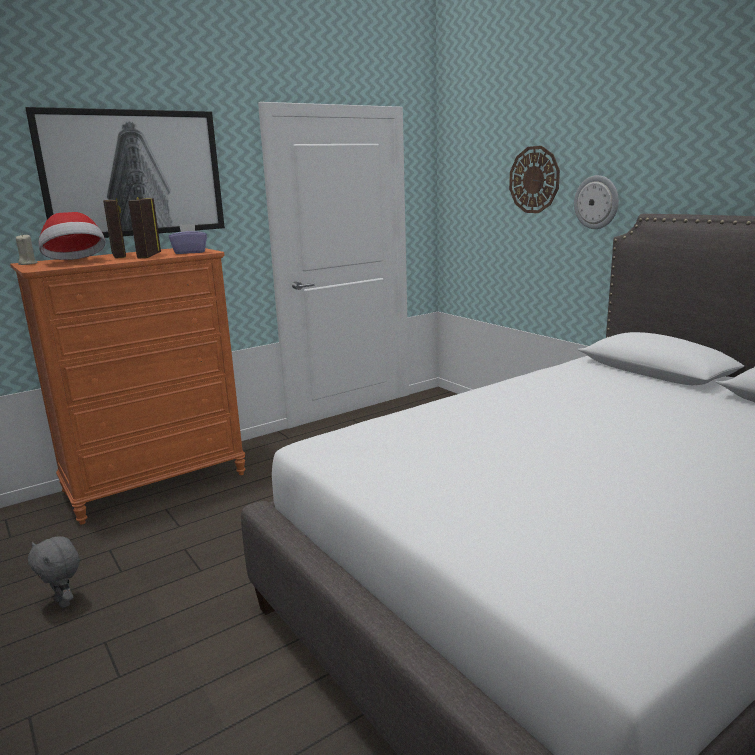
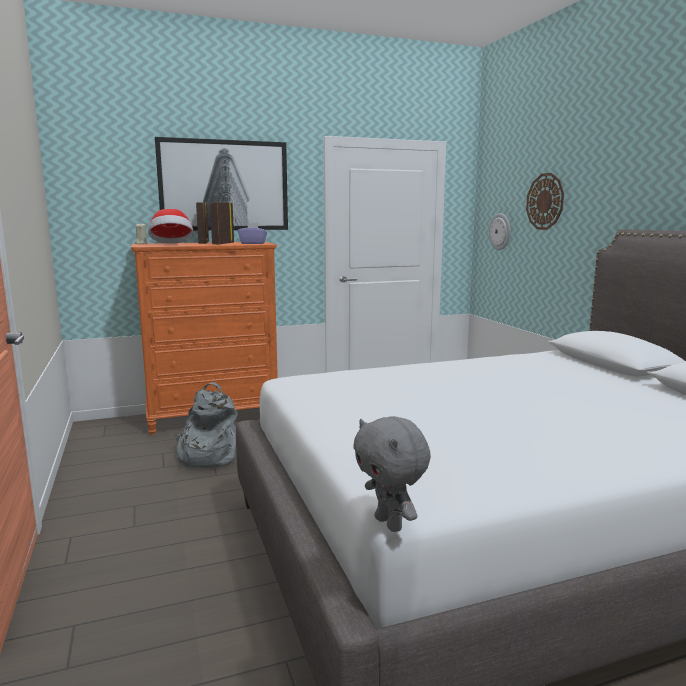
camera: 15 degrees right, 5 degrees down
(64, 602) = (119, 478): grey plush toy -> grey plush toy (390, 524)
(176, 543) = (208, 455): none -> grey backpack
(596, 202) = (591, 220): wall clock -> wall clock (500, 231)

